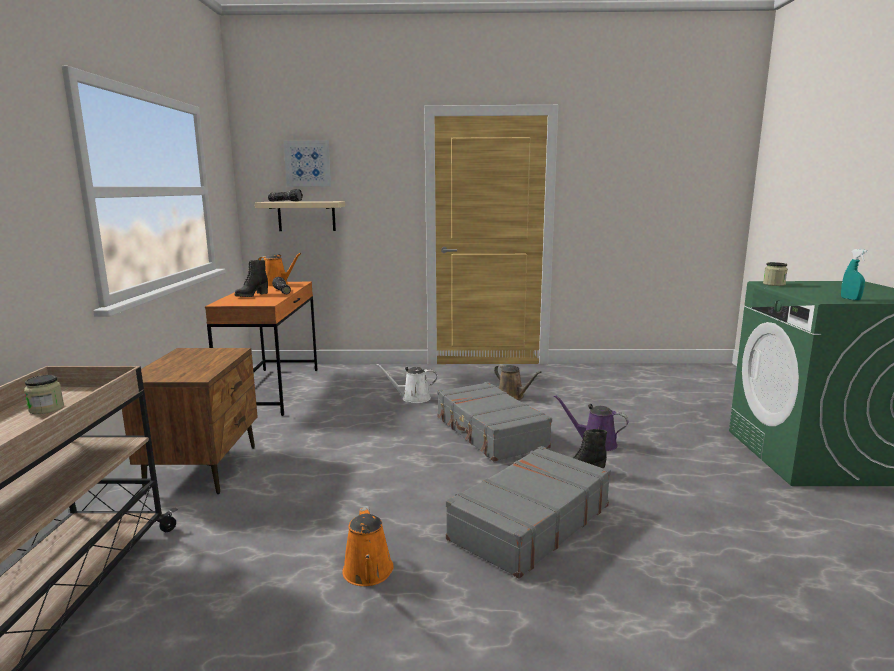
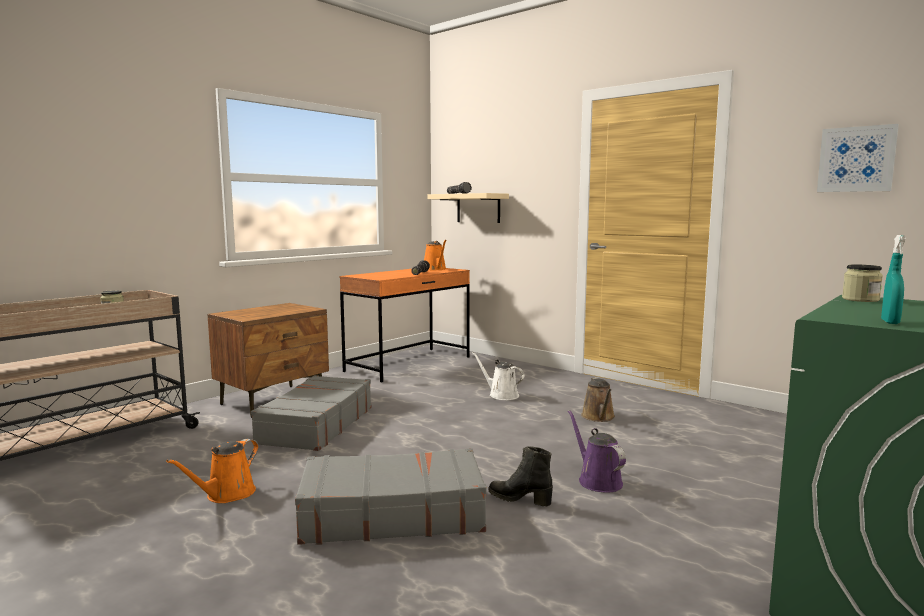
camera: 40 degrees right, 5 degrees down
(251, 295) = (390, 273): black boot -> none
(308, 163) = (482, 158): picture -> picture (856, 159)
(489, 432) = (510, 439): grey suitcase -> grey suitcase (315, 425)

